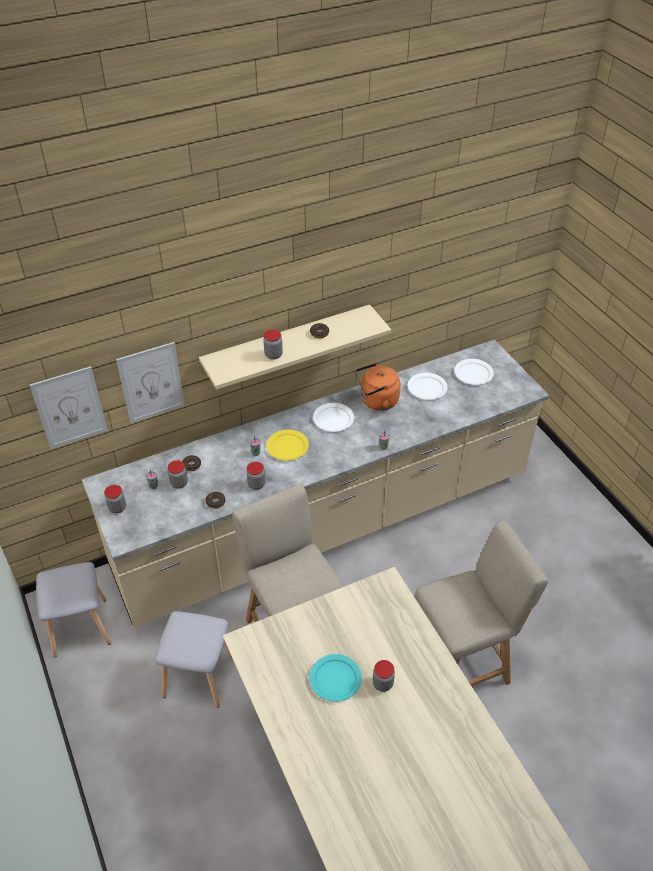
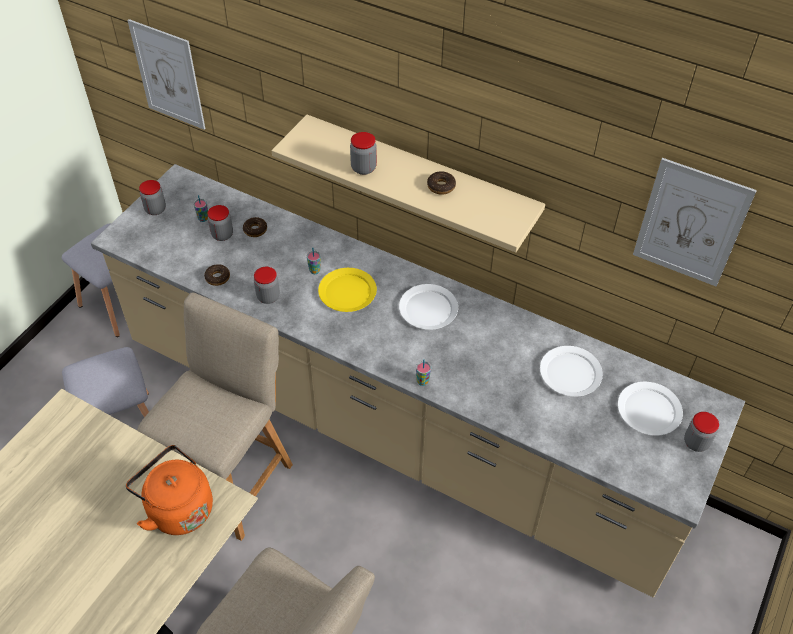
camera: 55 degrees right, 5 degrees up
(151, 383) = (252, 108): picture -> picture (690, 223)
(335, 679) = (56, 523): turquoise plate -> none
(377, 401) = (496, 334): orange kettle -> orange kettle (177, 508)
(382, 684) = (73, 575): jar -> jar (696, 442)

